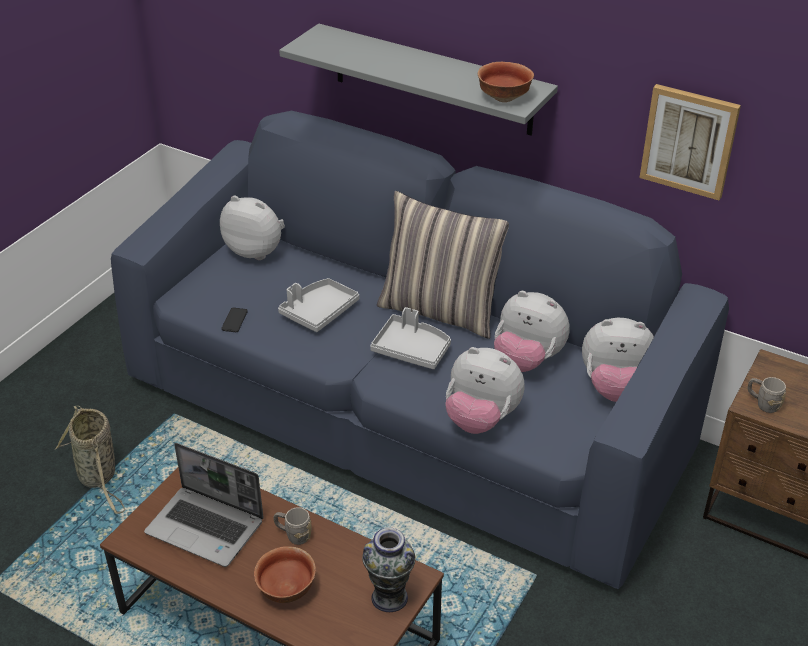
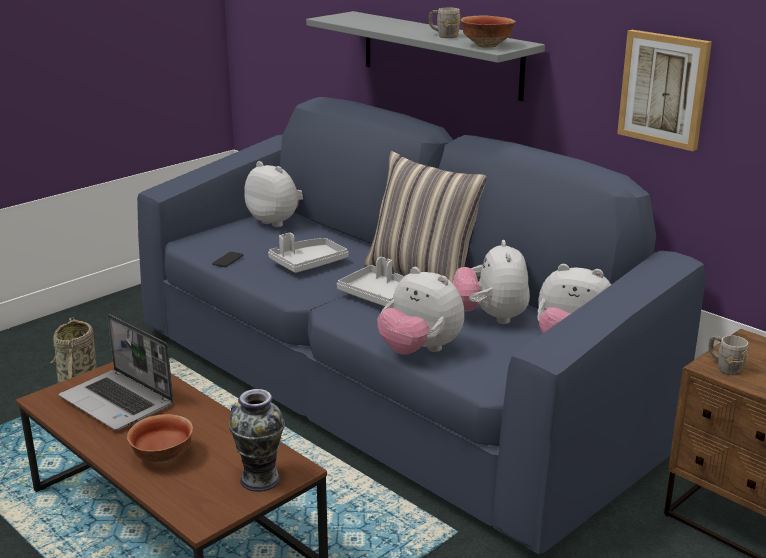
camera: 15 degrees right, 15 degrees down
(293, 535) = (195, 419): grey mug -> grey mug (443, 36)
(527, 360) = (491, 317): plush toy -> plush toy turned 45 degrees clockwise

